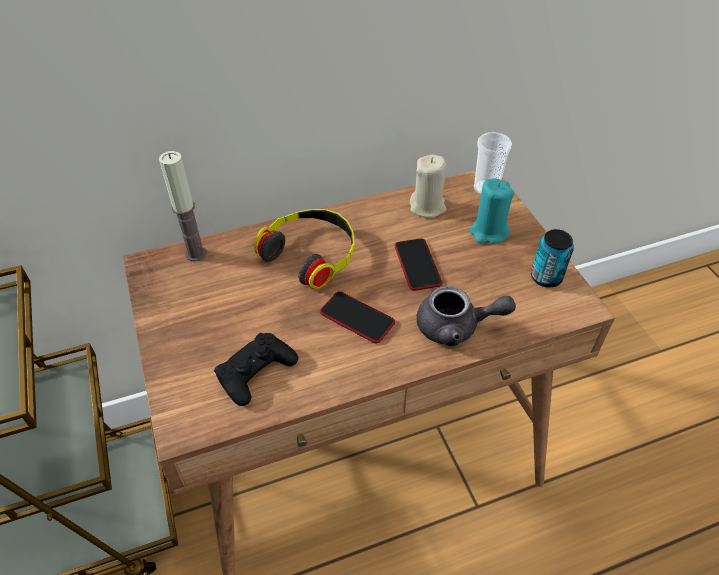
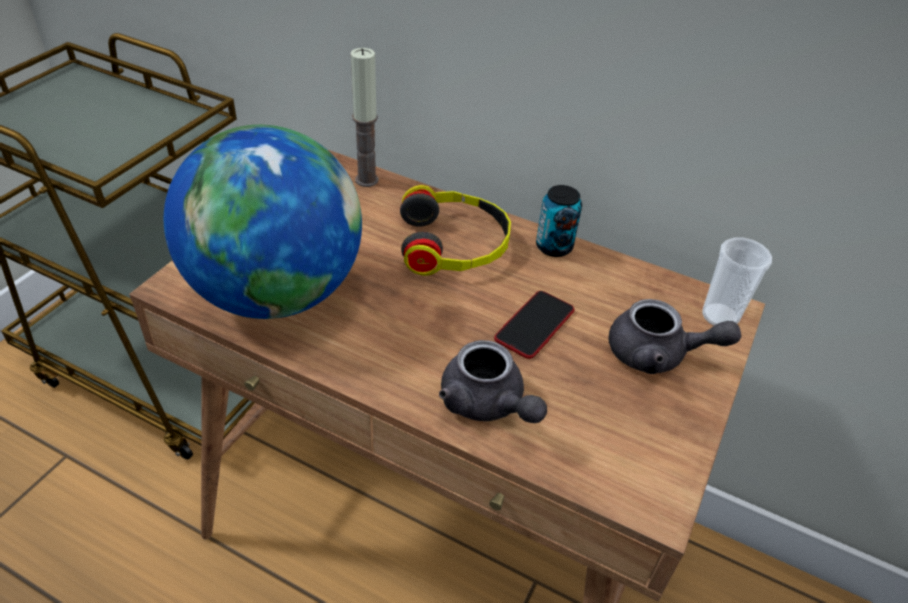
camera: 45 degrees right, 5 degrees down
(256, 372) = (276, 293): black game controller -> globe
(357, 318) = (412, 321): phone -> none
(427, 206) = (625, 286): beige candle -> none
(488, 232) = (657, 355): turquoise candle -> grey teapot
(546, 277) = (658, 445): can -> can (554, 247)

